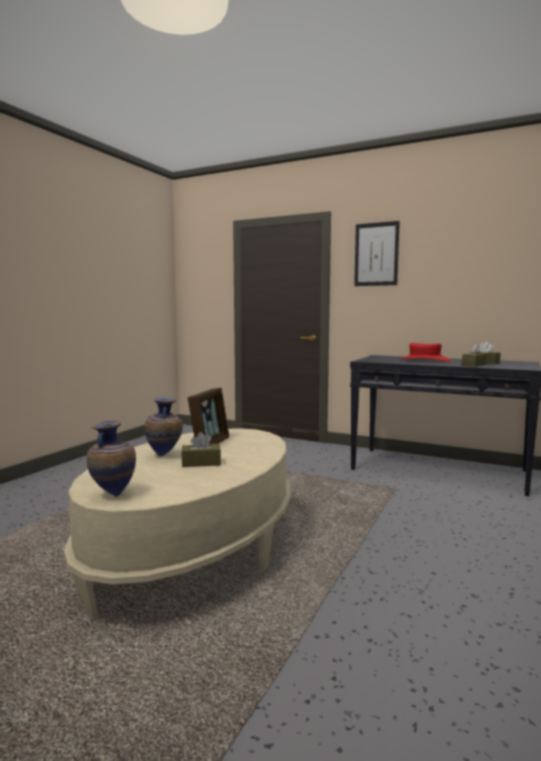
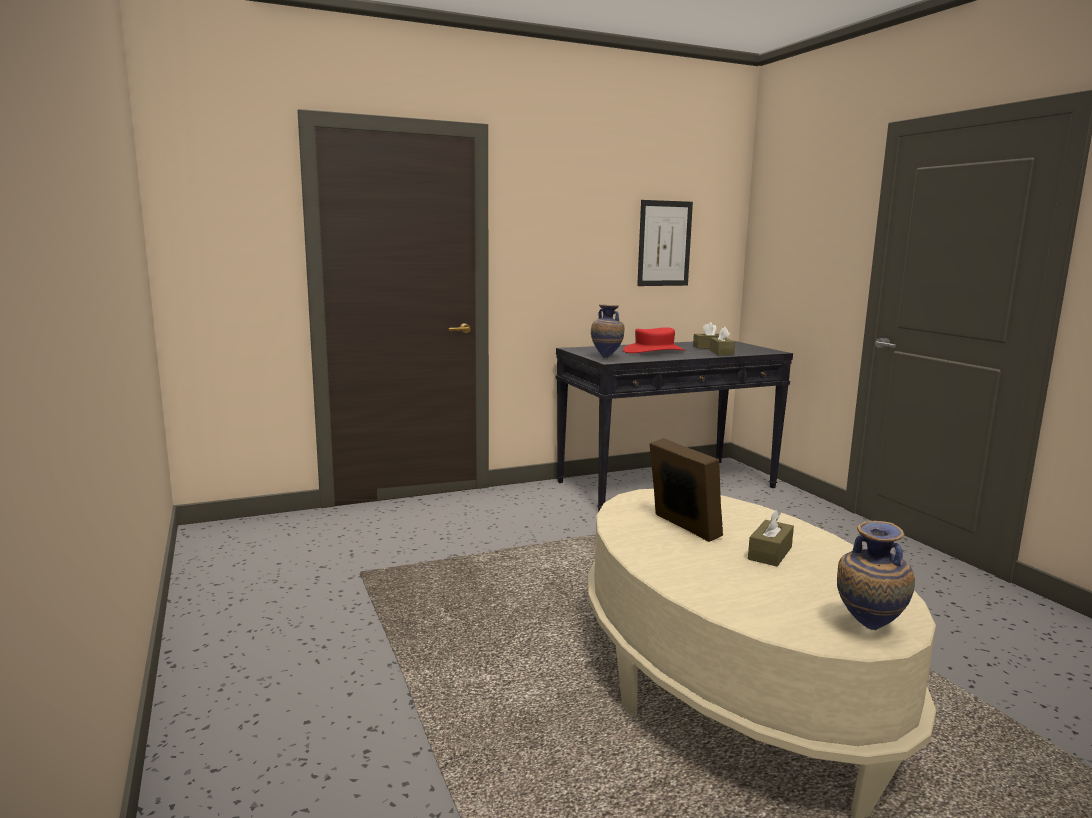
camera: 50 degrees left, 5 degrees up
(164, 456) = (708, 562): vase -> vase (607, 357)
(376, 254) = (556, 200): picture -> picture (664, 243)

